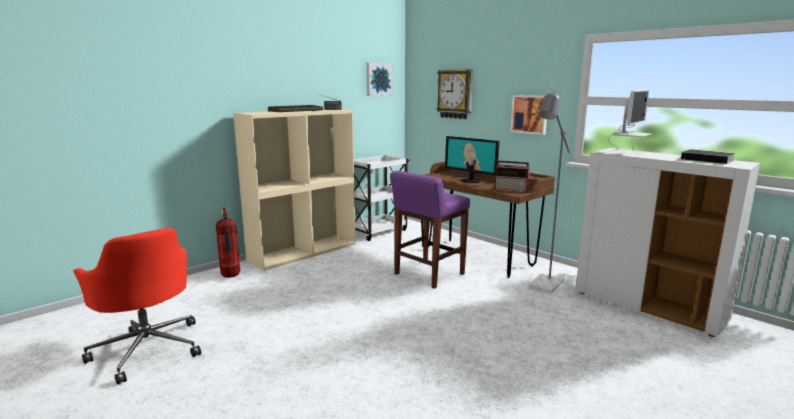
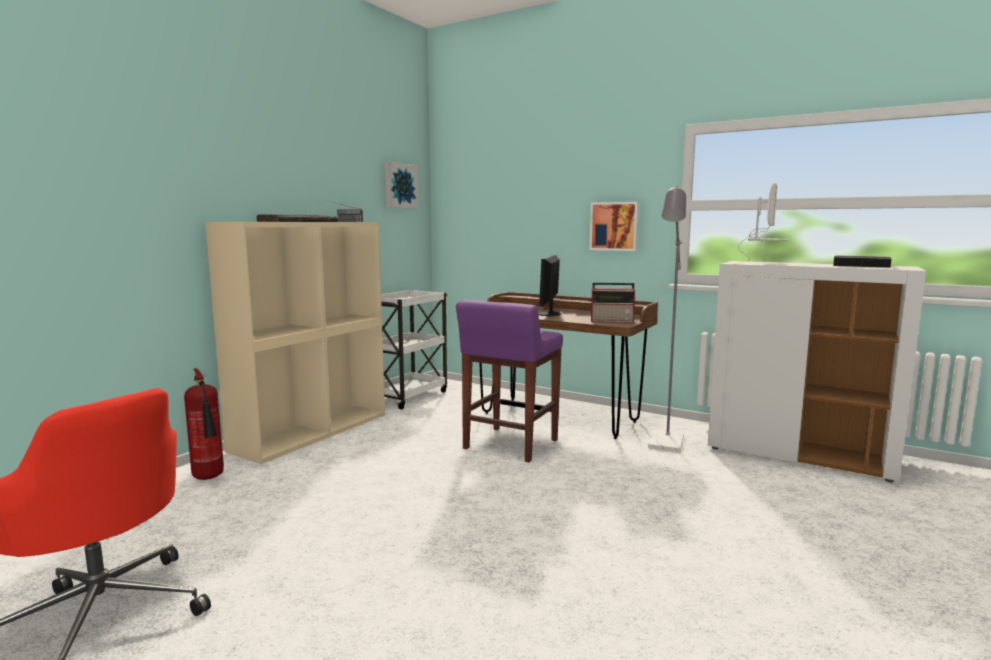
camera: 15 degrees left, 5 degrees down
(455, 94) = (507, 205): wall clock -> none
(470, 181) = (549, 314): monitor -> monitor turned 75 degrees clockwise

